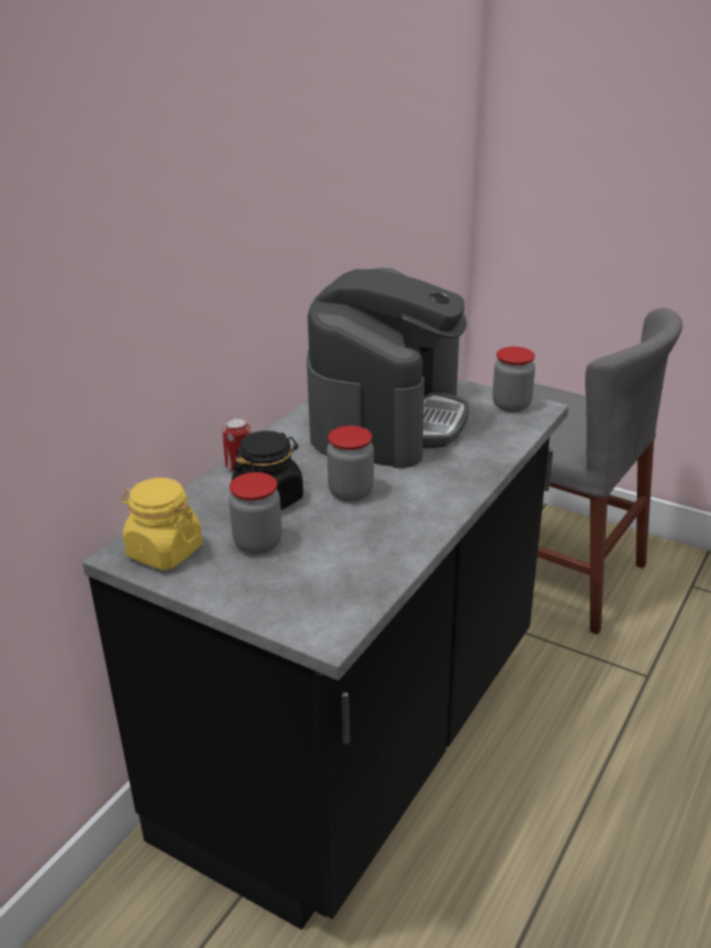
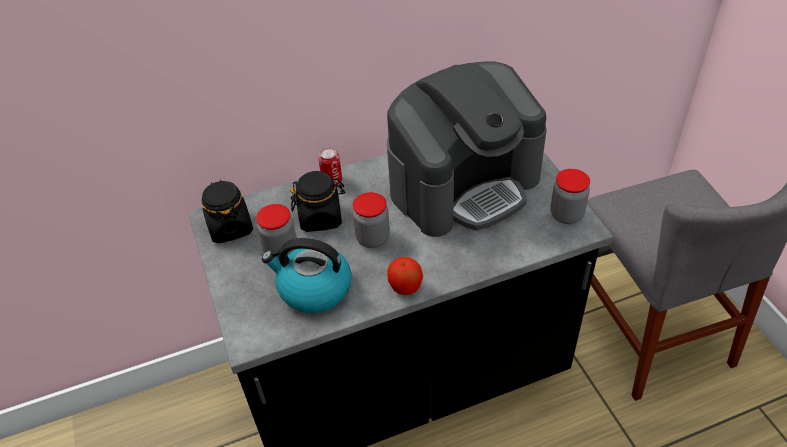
camera: 40 degrees right, 15 degrees up
(164, 551) = (230, 227): yellow jar -> black jar
(343, 558) = (313, 289): none -> kettle
(438, 514) = (405, 287): none -> apple

